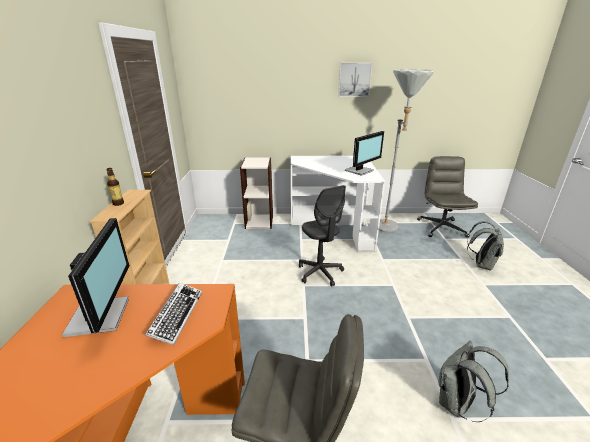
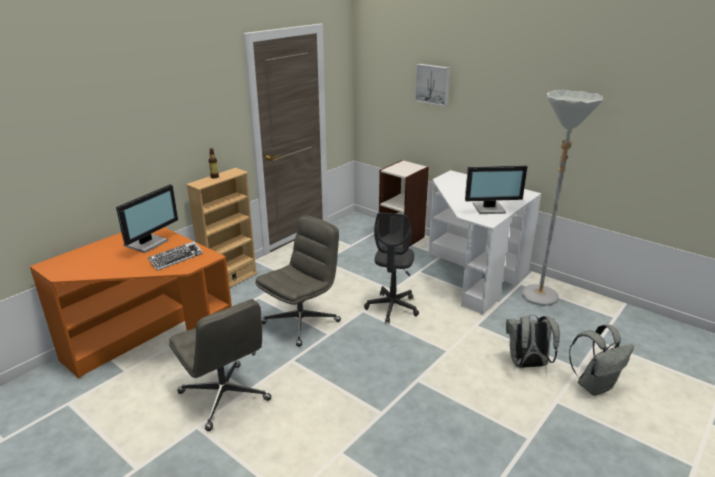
camera: 40 degrees right, 0 degrees up
(354, 79) = (534, 91): picture -> picture (432, 84)
(441, 228) = (617, 328): grey office chair -> grey office chair (301, 322)
(457, 404) = (358, 449): grey backpack -> grey backpack (527, 364)

